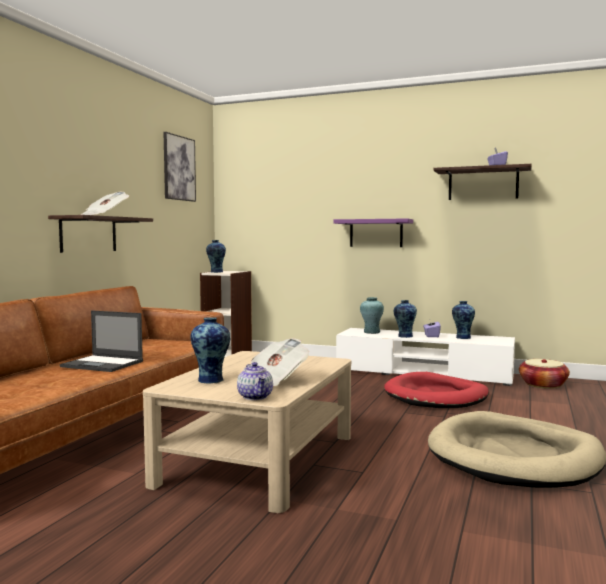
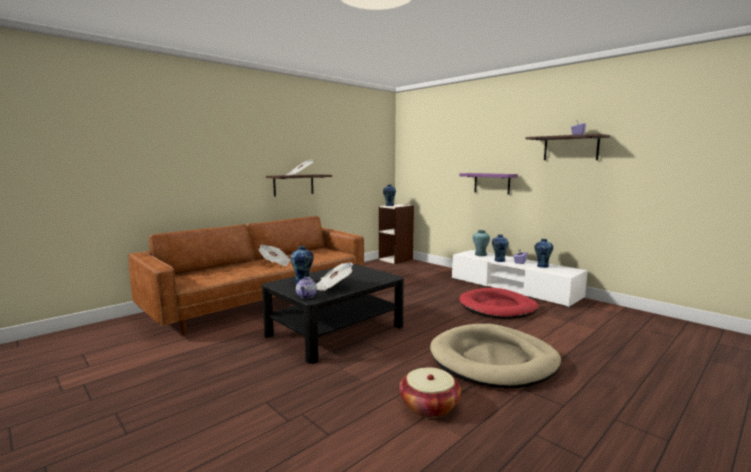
camera: 25 degrees right, 5 degrees up
(103, 364) = (275, 263): laptop -> newspaper
(179, 168) = (364, 138): picture -> none
(258, 459) = (335, 330): beige coffee table -> black coffee table
(543, 385) = (597, 310): basket -> basket (429, 406)

